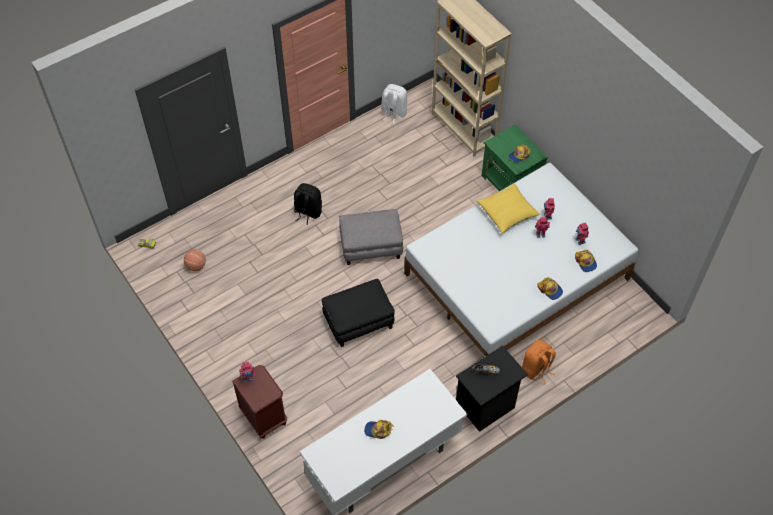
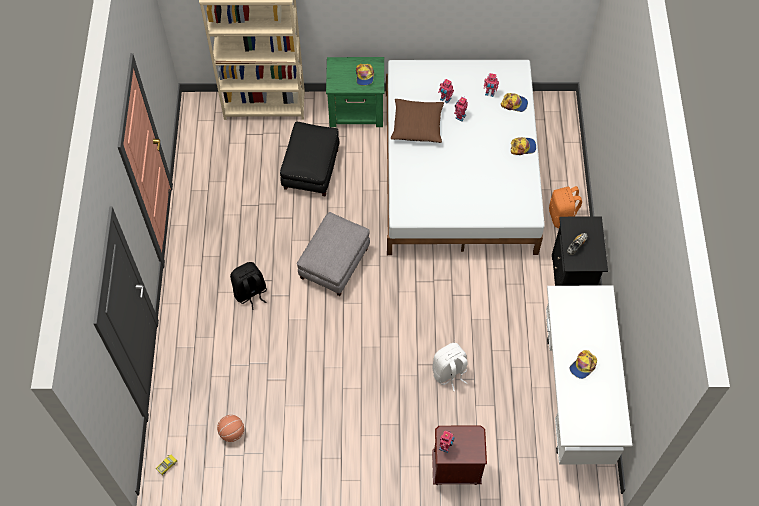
camera: 55 degrees left, 5 degrees up
(358, 321) = (409, 324): black ottoman -> black ottoman (310, 169)
(393, 113) = (195, 149): white backpack -> white backpack (449, 373)
(507, 212) = (417, 125): yellow pillow -> brown pillow

